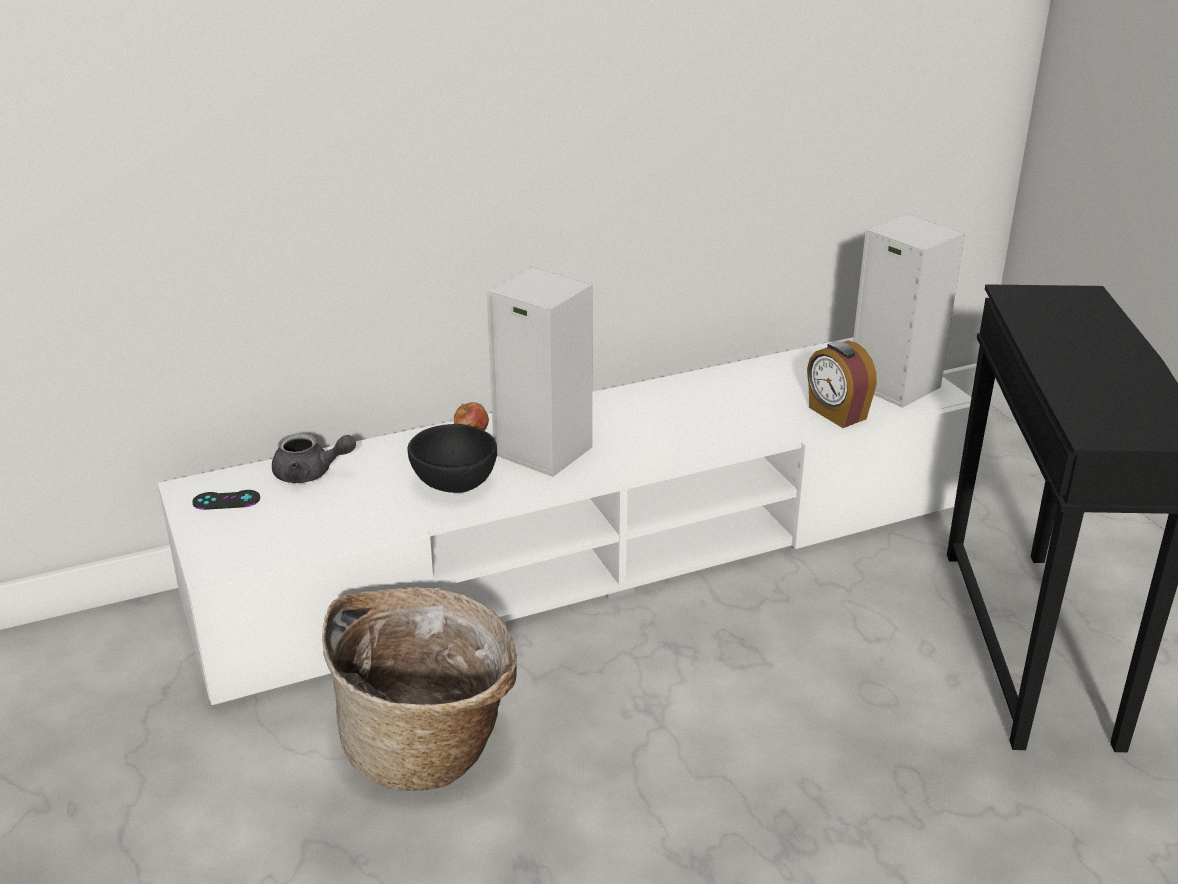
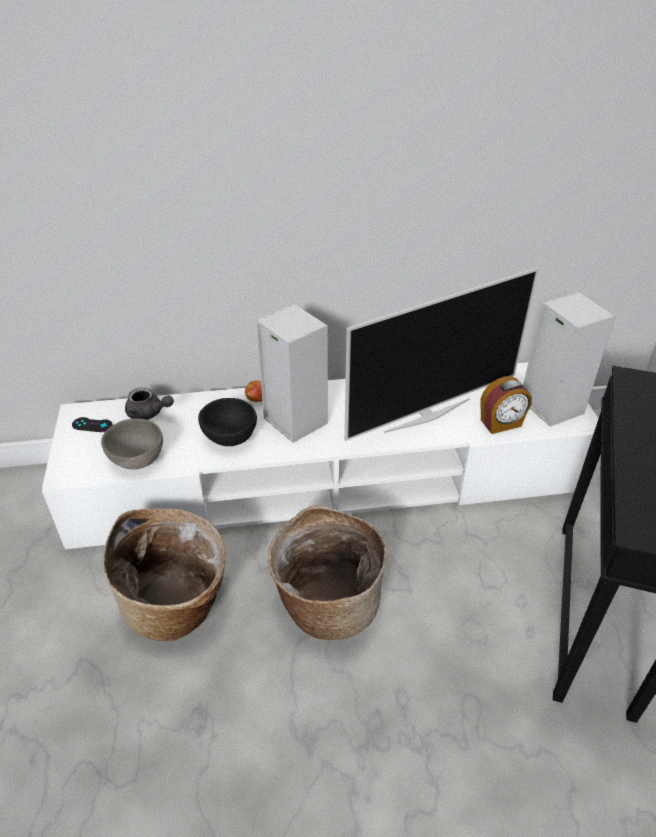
camera: 15 degrees right, 10 degrees up
(324, 532) = (137, 460): none -> grey bowl
(655, 701) = (326, 604): none -> basket
(729, 417) = (426, 414): none -> television
(836, 414) = (501, 424): alarm clock -> alarm clock turned 90 degrees counterclockwise

